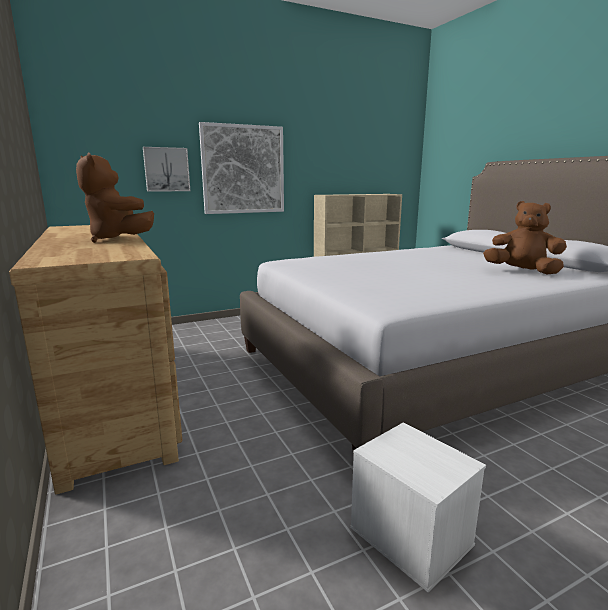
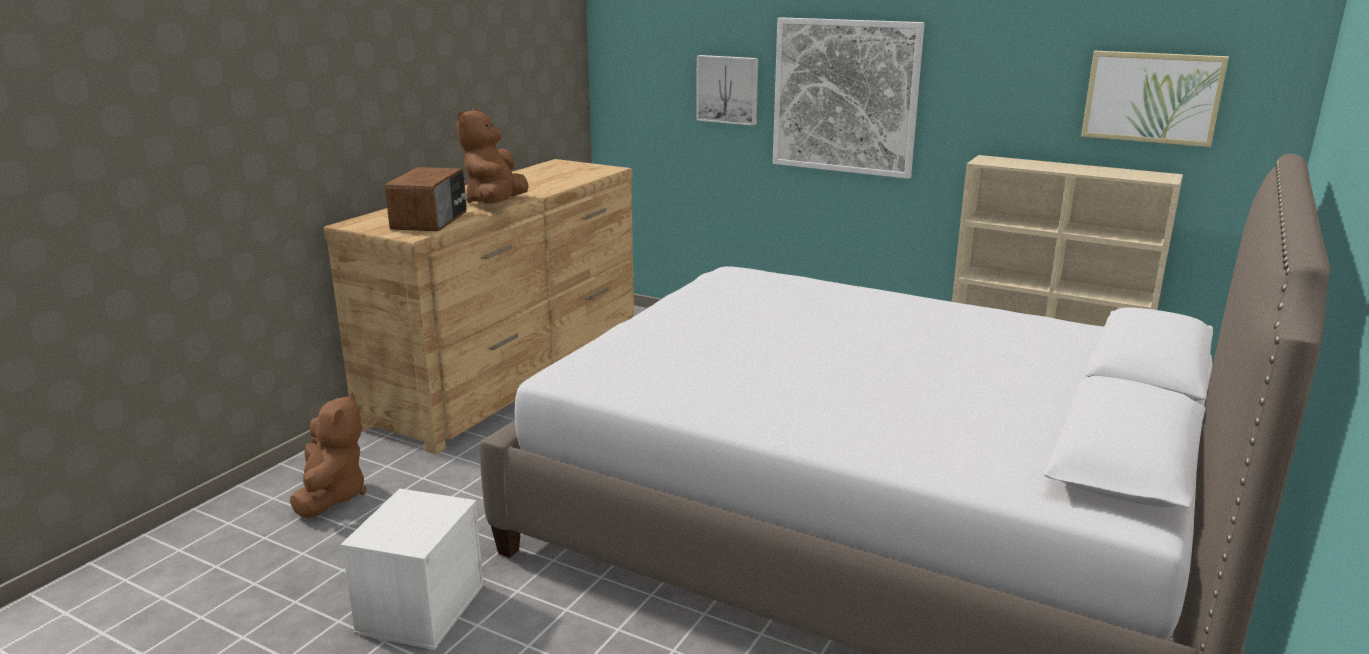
camera: 55 degrees right, 5 degrees up
(110, 250) = (431, 220): none -> radio
(374, 162) = (1152, 97): none -> picture
(522, 271) = (945, 420): brown plush toy -> brown plush toy (332, 496)

